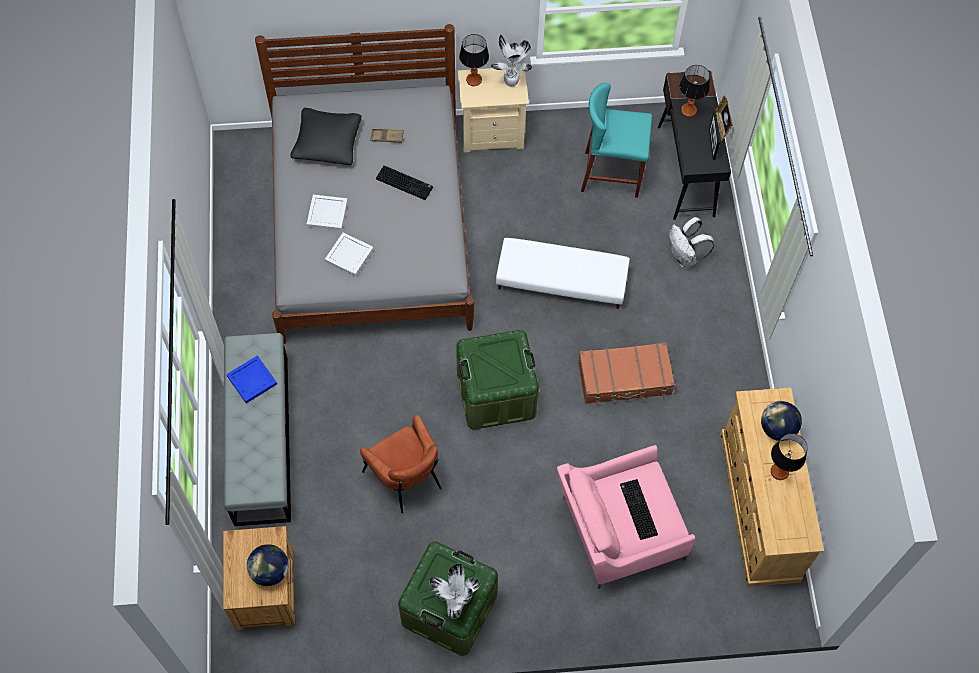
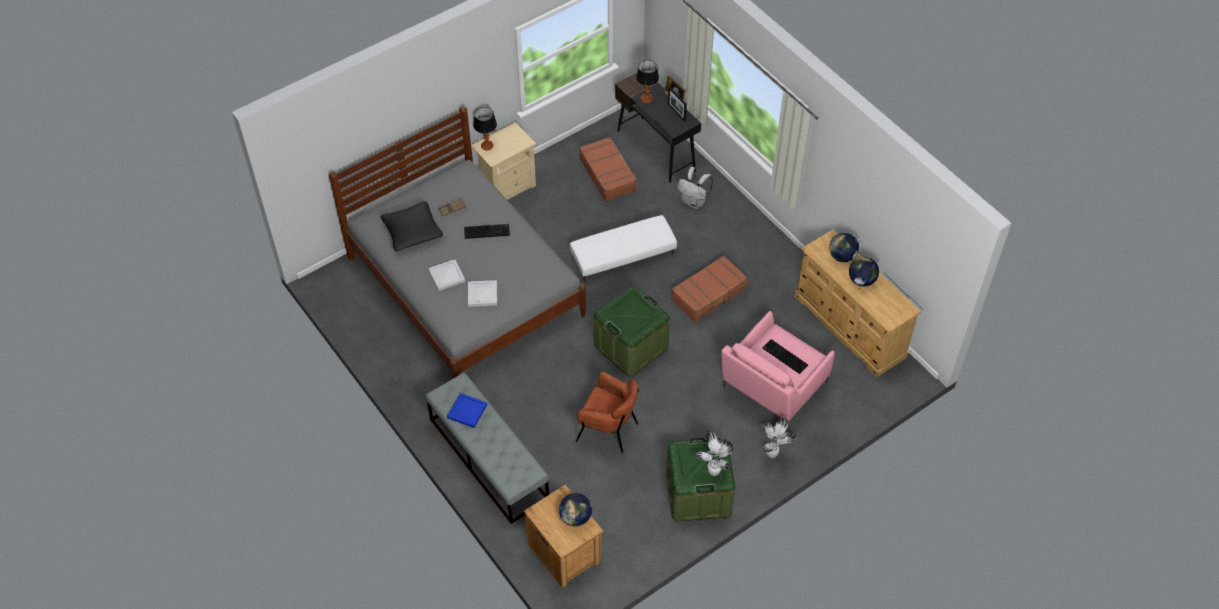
camera: 30 degrees left, 10 degrees down
(511, 83) = (514, 136): potted plant -> potted plant (772, 455)
(611, 174) = (608, 174): turquoise stool -> brown suitcase
(779, 472) = (862, 280): table lamp -> globe

